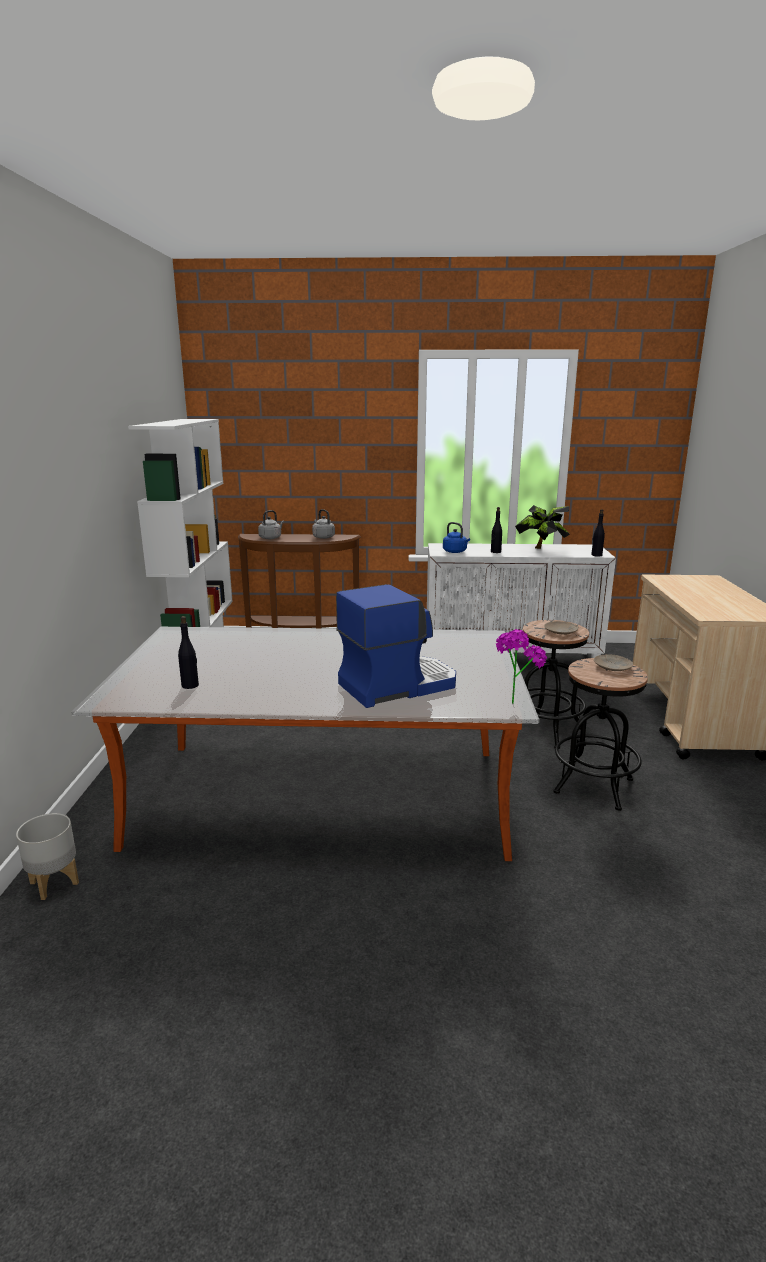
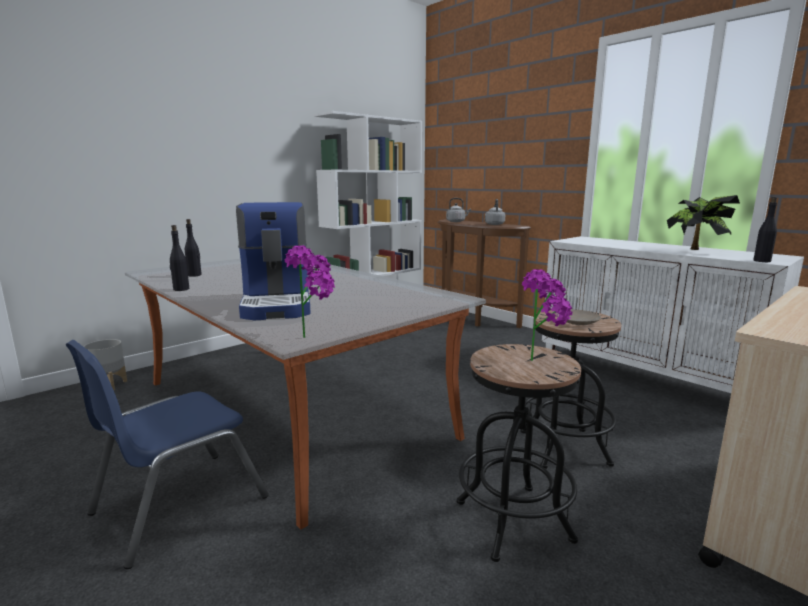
camera: 45 degrees right, 5 degrees down
(397, 685) = (278, 303): coffee machine -> coffee machine turned 60 degrees clockwise
(407, 905) = (178, 504): none -> blue chair
(455, 552) = (585, 242): blue kettle -> none
(495, 552) = (629, 246): black bottle -> black bottle (181, 289)
(612, 667) = (543, 360): beige plate -> potted plant

